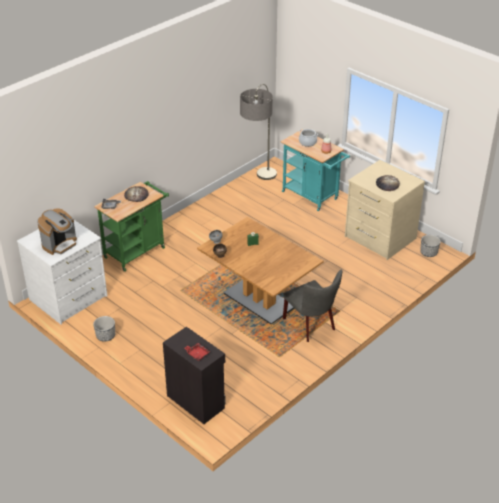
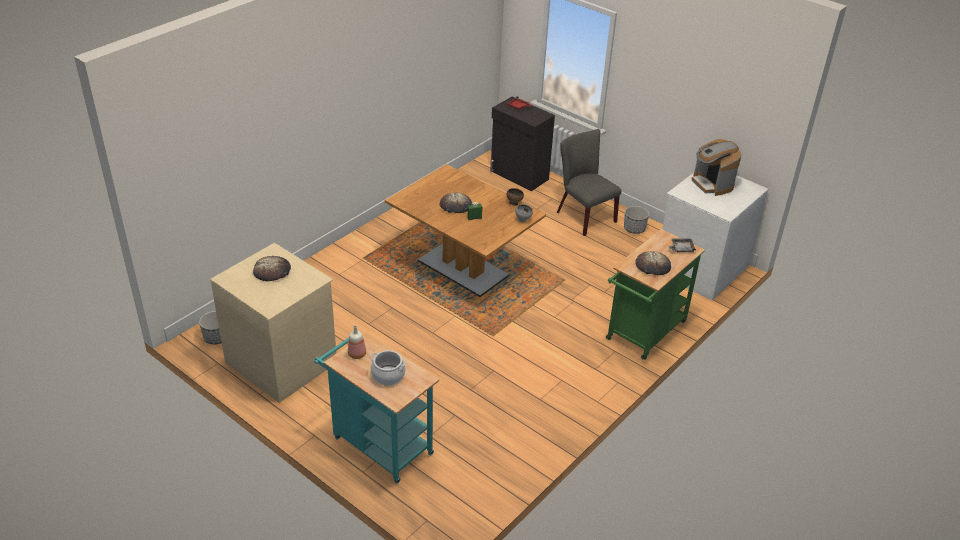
camera: 175 degrees right, 0 degrees up
(60, 244) = (712, 184): coffee machine -> coffee machine turned 60 degrees counterclockwise
(259, 187) = (475, 464): floor lamp -> none
(267, 254) = (455, 205): none -> bread
(311, 325) = (399, 241): grey chair -> grey chair (582, 215)

